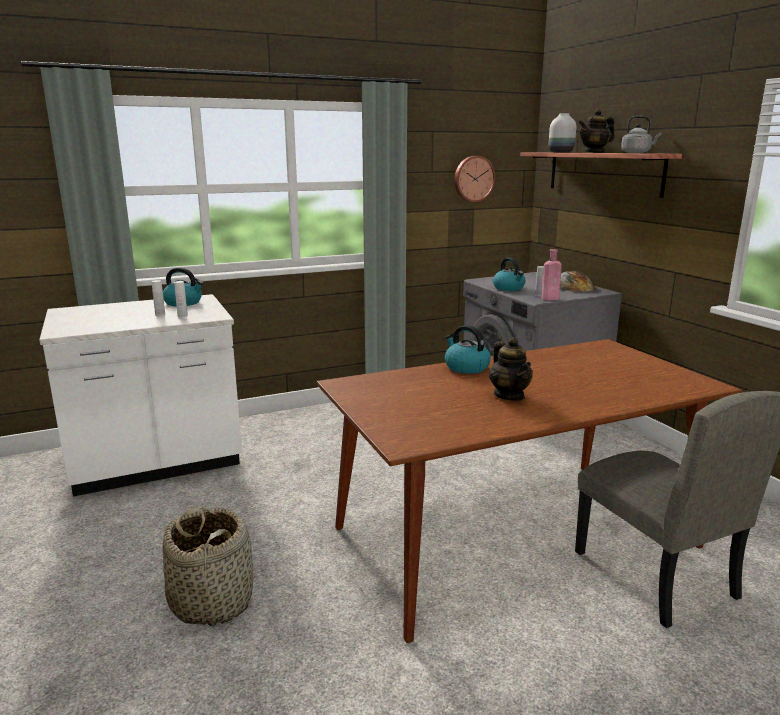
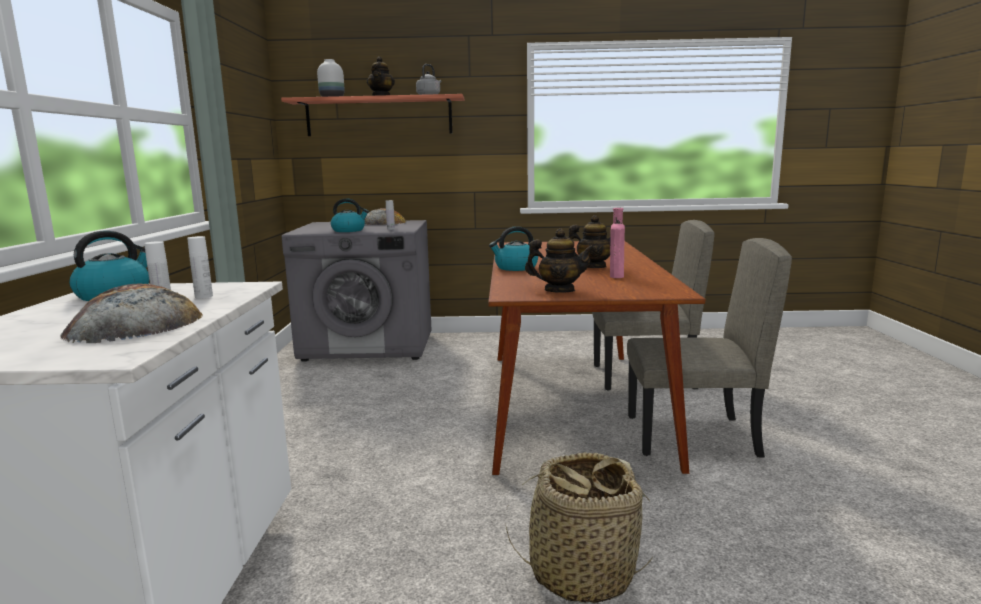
camera: 65 degrees left, 5 degrees down
(117, 321) = (135, 324): none -> bread
(373, 397) = (559, 291): none -> teapot
(473, 179) = (248, 123): wall clock -> none
(503, 636) = (691, 436): none -> beige chair
(551, 299) = (407, 228): pink bottle -> pink bottle (616, 275)

